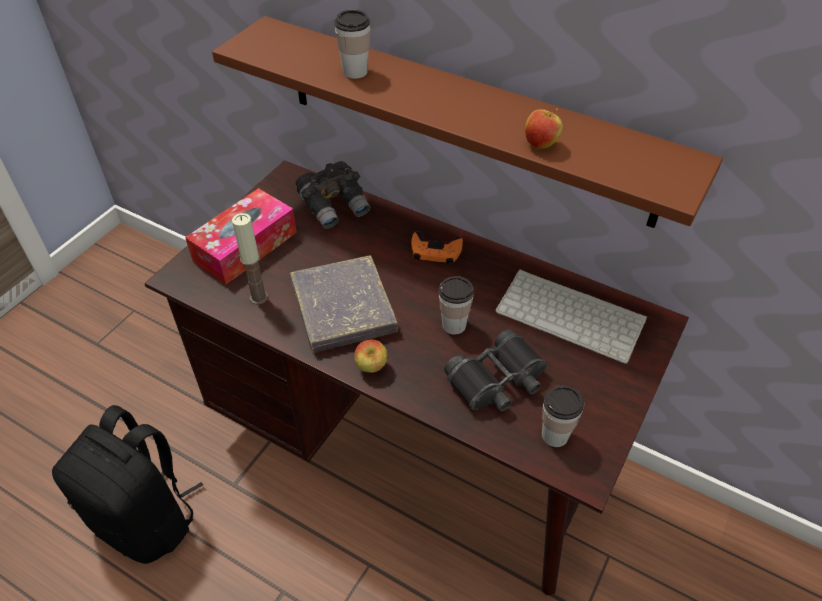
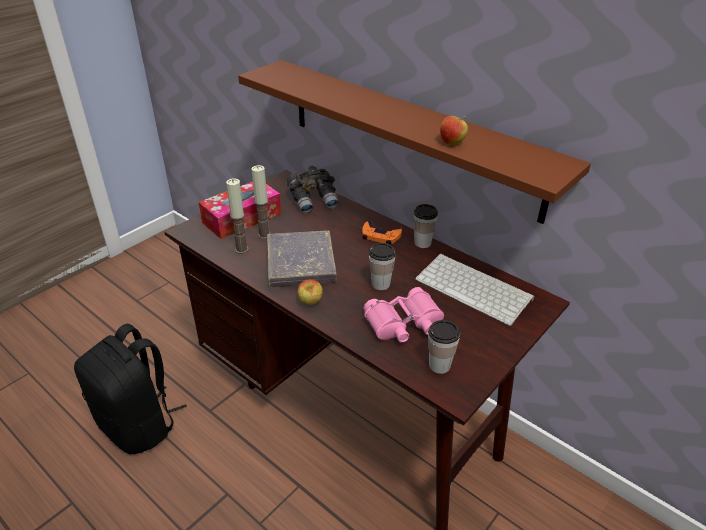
camera: 10 degrees right, 10 degrees down
(283, 270) = (264, 235): none -> candle
(355, 72) = (332, 93): cup -> cup (422, 243)
(497, 381) = (404, 324): black binoculars -> pink binoculars

